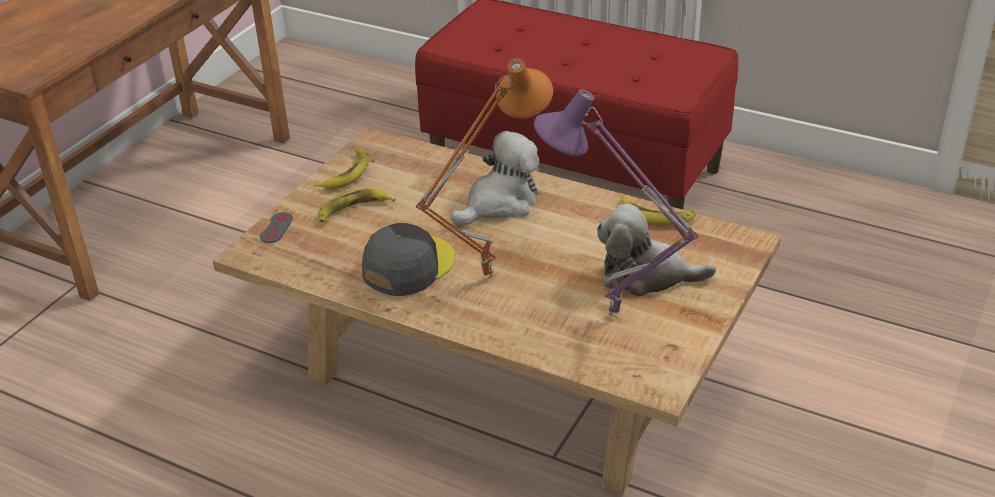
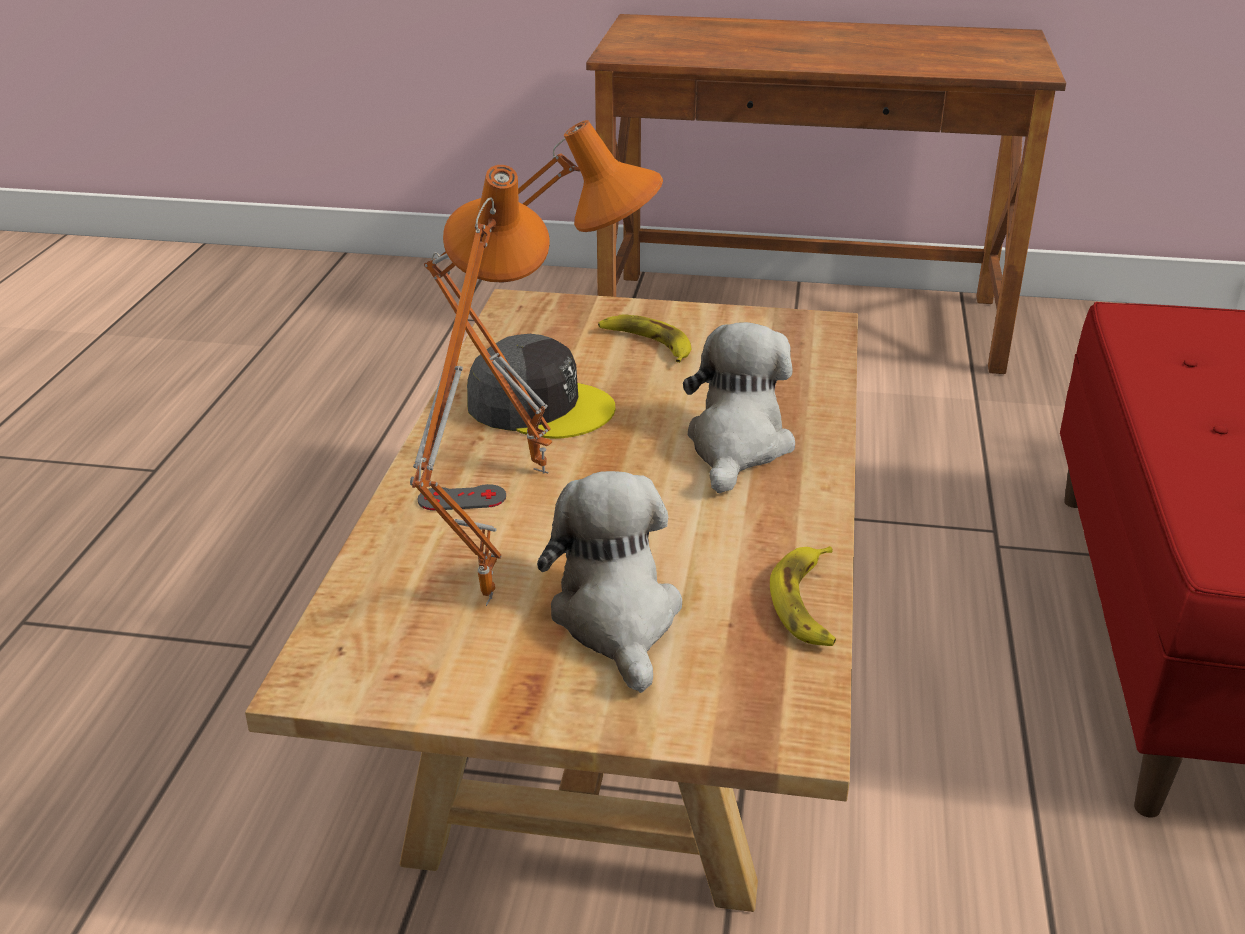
camera: 70 degrees right, 5 degrees down
(276, 228) = (578, 307): grey game controller -> grey game controller (462, 498)
(347, 173) = (730, 323): banana -> none
(500, 204) = (737, 446): plush toy -> plush toy turned 105 degrees counterclockwise
(610, 318) = (481, 599): purple table lamp -> orange table lamp

